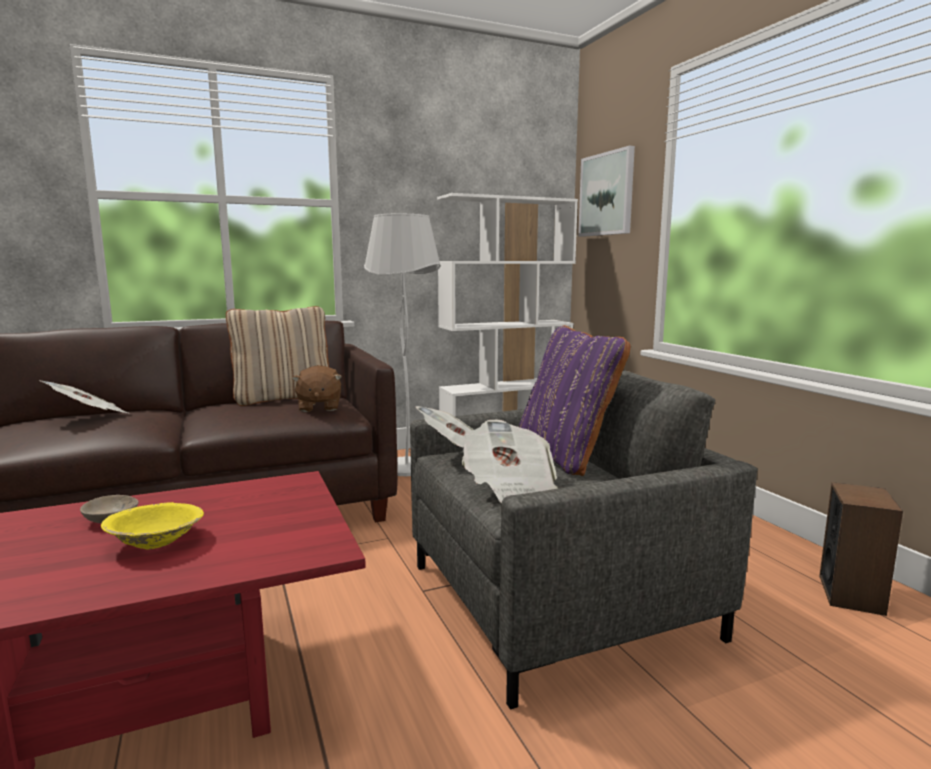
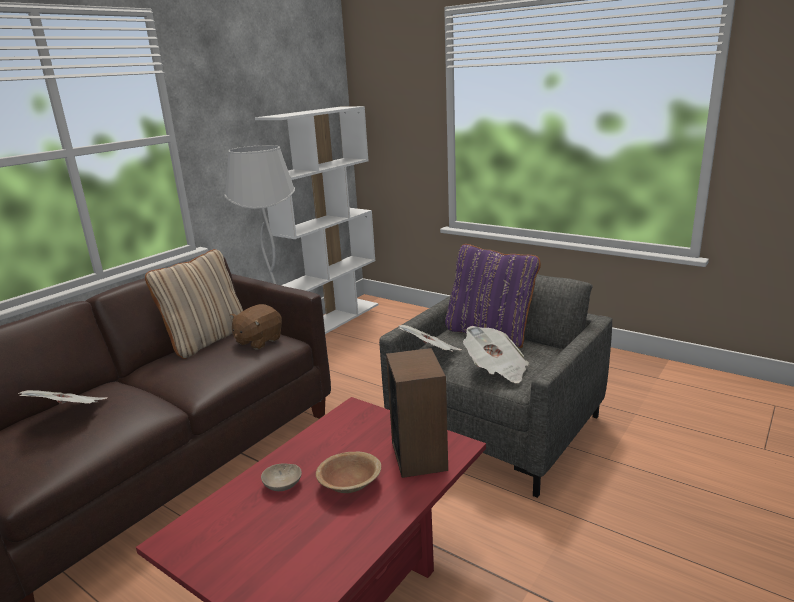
camera: 30 degrees left, 10 degrees up
(156, 542) = (350, 485): yellow bowl -> brown bowl
(319, 407) = (258, 341): brown plush toy -> brown plush toy turned 75 degrees clockwise
(607, 194) = (387, 101): picture -> none
(851, 594) = (625, 368): speaker -> speaker (419, 455)

